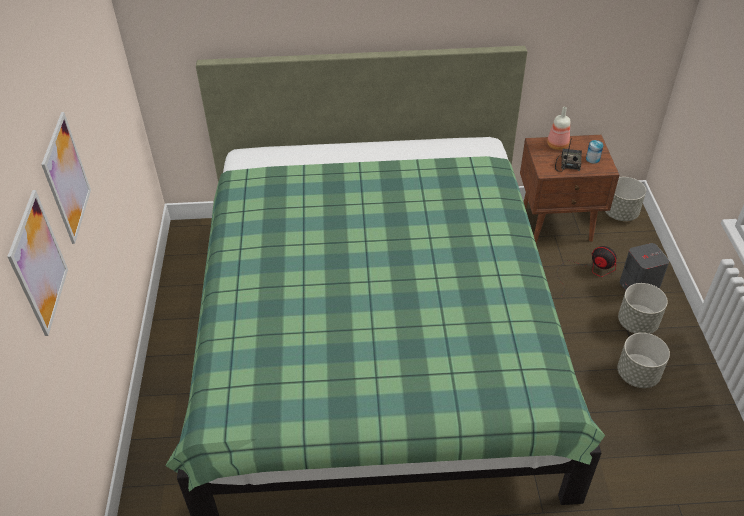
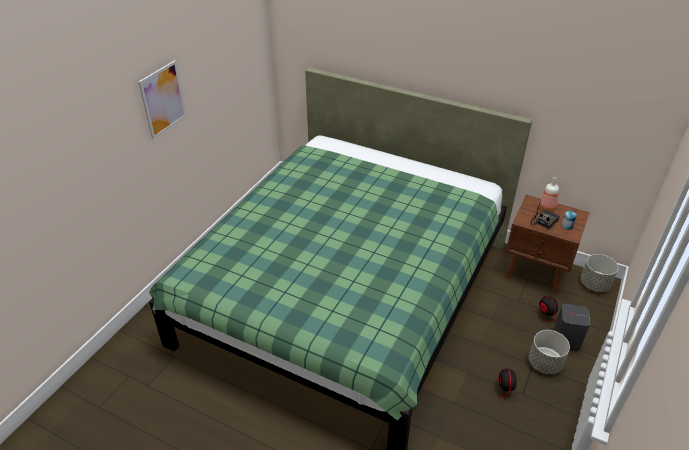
camera: 30 degrees right, 5 degrees down
(38, 263) = (110, 135): picture -> none
(637, 374) = (515, 397): grey planter -> fan

